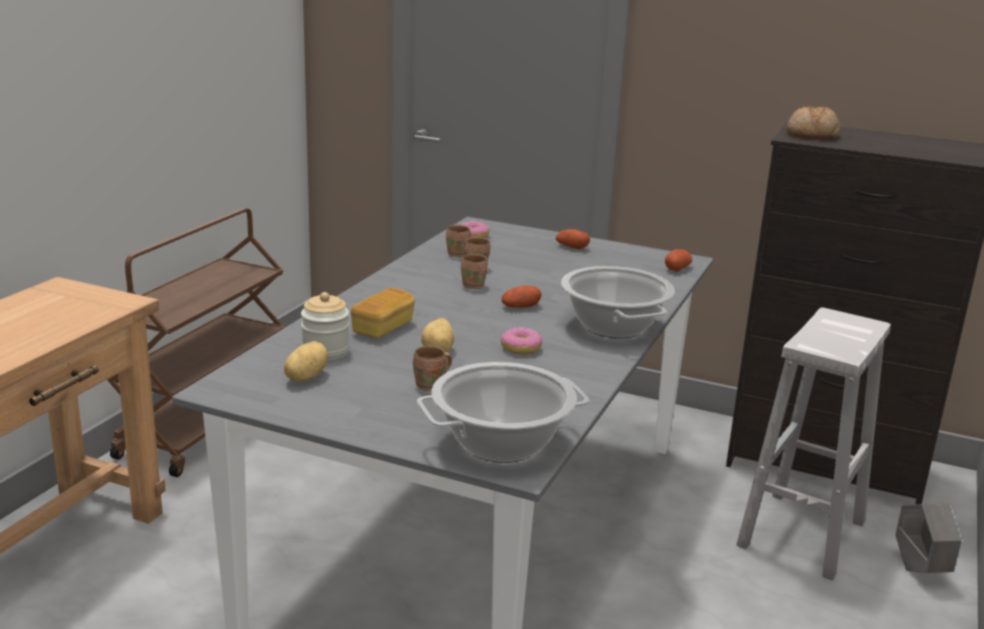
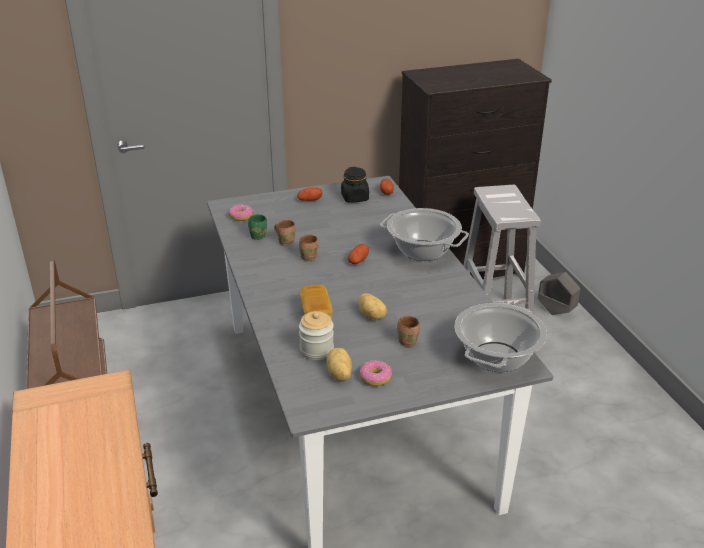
camera: 40 degrees left, 10 degrees up
(459, 254) = (258, 236): brown mug -> green mug
(521, 348) = (406, 290): donut -> donut (375, 378)
(627, 261) = (355, 198): none -> black jar
(811, 135) = (436, 81): bread -> none

